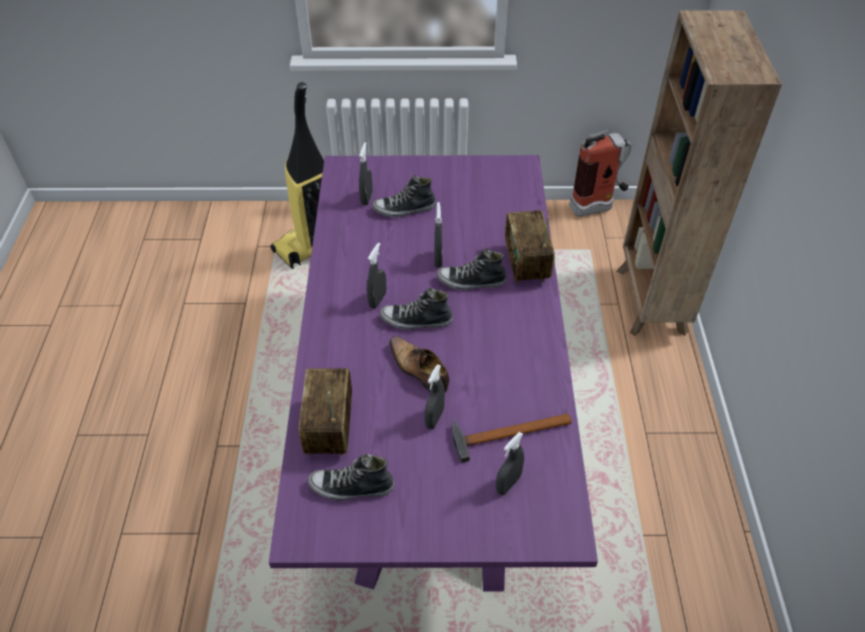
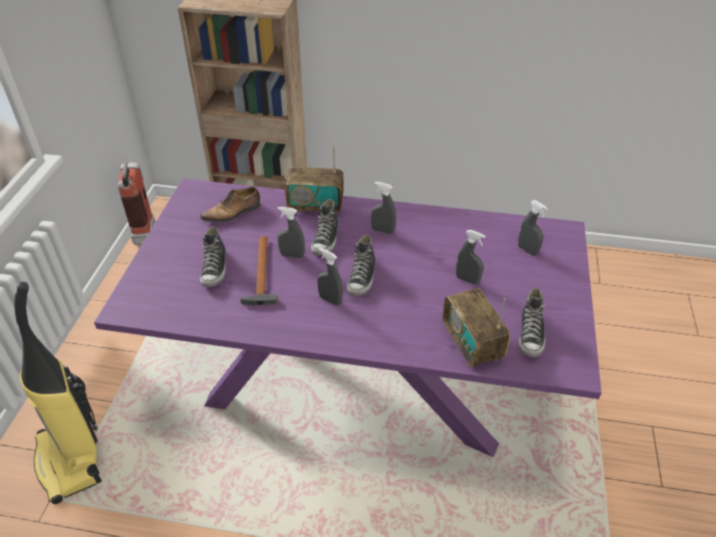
camera: 80 degrees left, 5 degrees down
(329, 428) = (472, 344): radio -> radio turned 60 degrees clockwise
(366, 198) = (185, 294): grey spray bottle -> grey spray bottle (382, 231)
(419, 370) = (417, 283): shoe -> shoe (233, 213)
(505, 433) = (484, 245): hammer -> hammer (261, 275)

